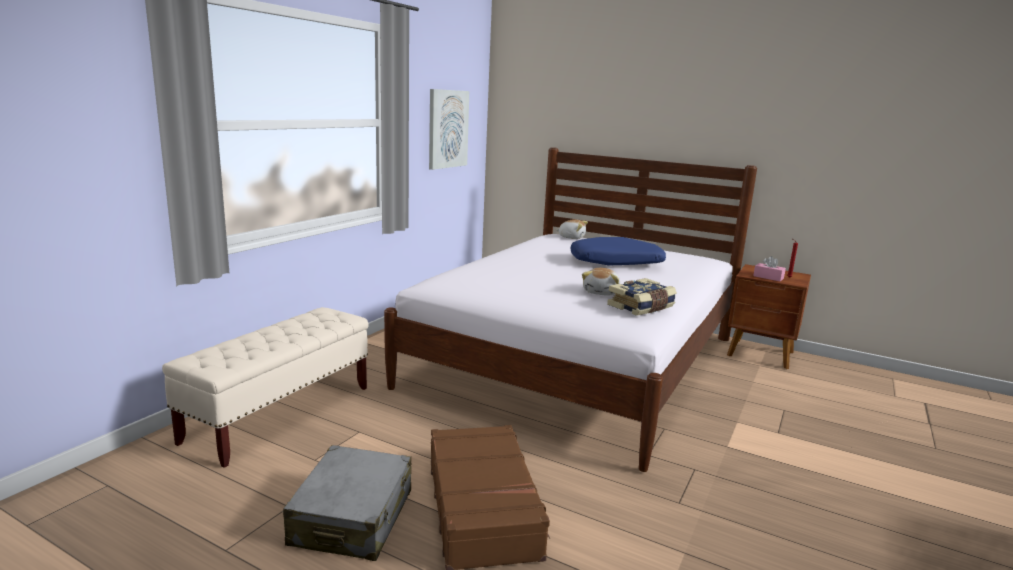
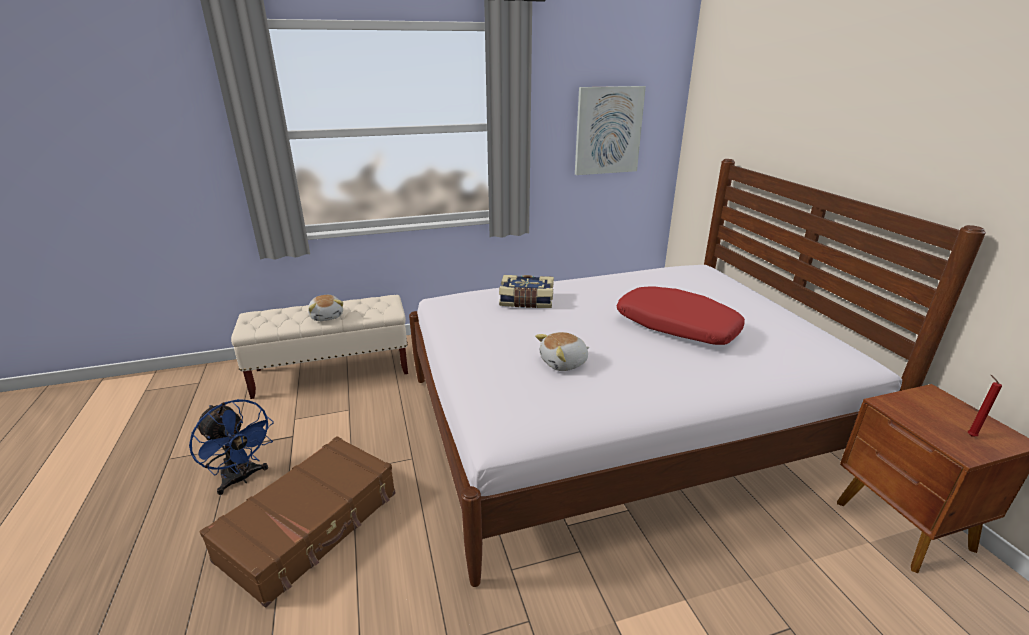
camera: 45 degrees right, 10 degrees up
(353, 518) = (242, 478): grey suitcase -> blue fan
(571, 237) = (707, 276): plush toy -> plush toy (327, 316)
(616, 263) = (676, 327): blue pillow -> red pillow
(642, 307) = (562, 400): book -> book (526, 301)
(768, 277) = (923, 421): pink tissue box -> none

